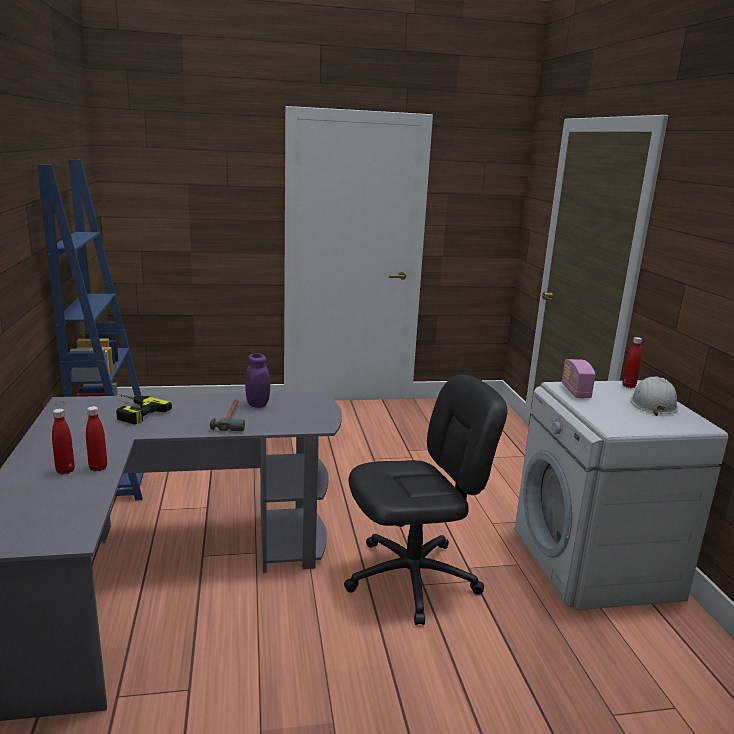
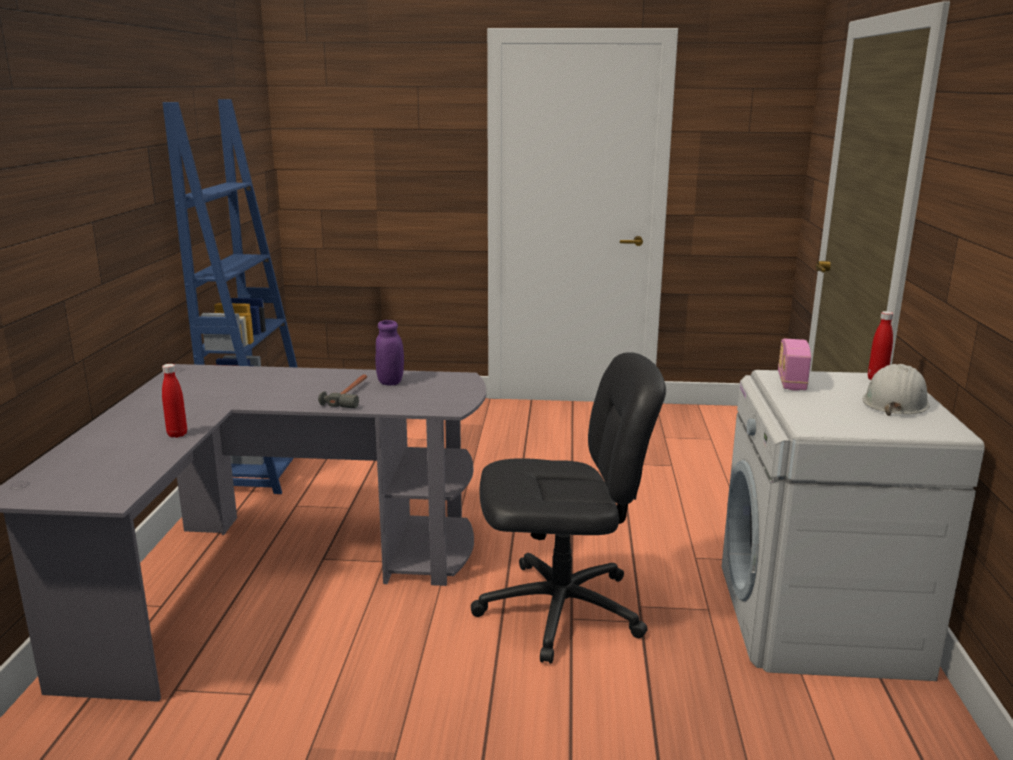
camera: 15 degrees right, 0 degrees up
(65, 471) = (142, 435): red bottle -> none
(132, 412) = (246, 382): power drill -> none

